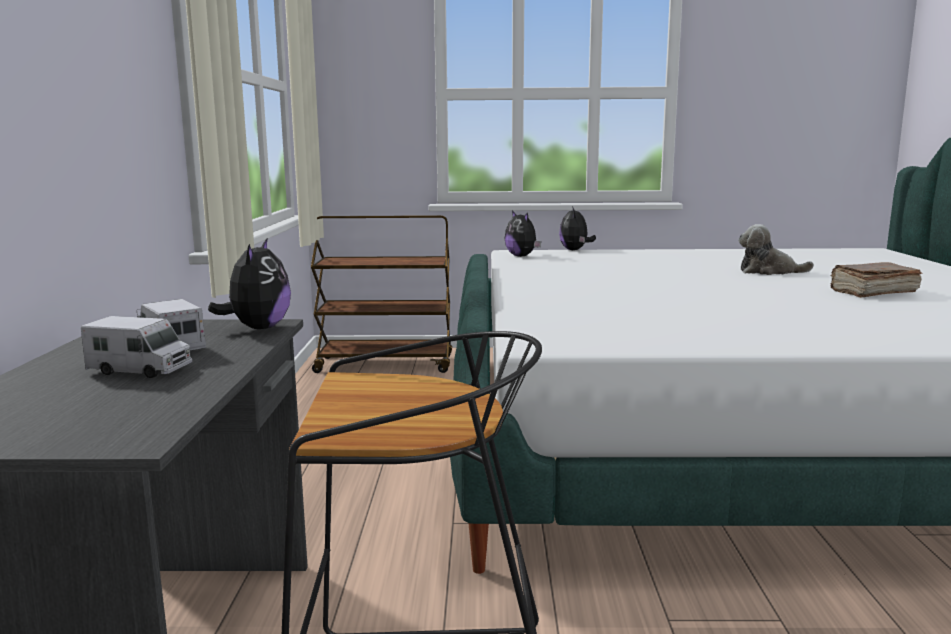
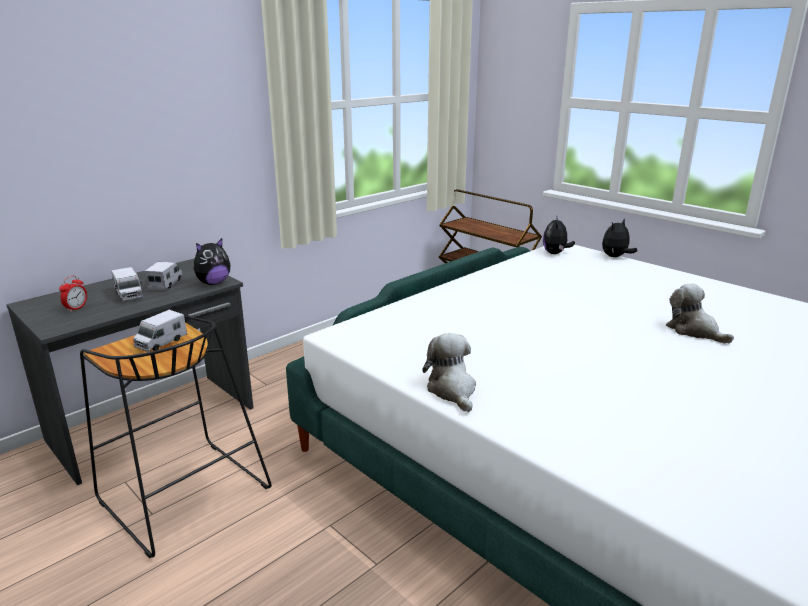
camera: 45 degrees right, 10 degrees up
(82, 409) = (76, 308): none -> alarm clock
(389, 396) = (161, 342): none -> toy truck
(771, 342) = (452, 390): none -> plush toy
(872, 292) = (699, 385): brown book -> none

